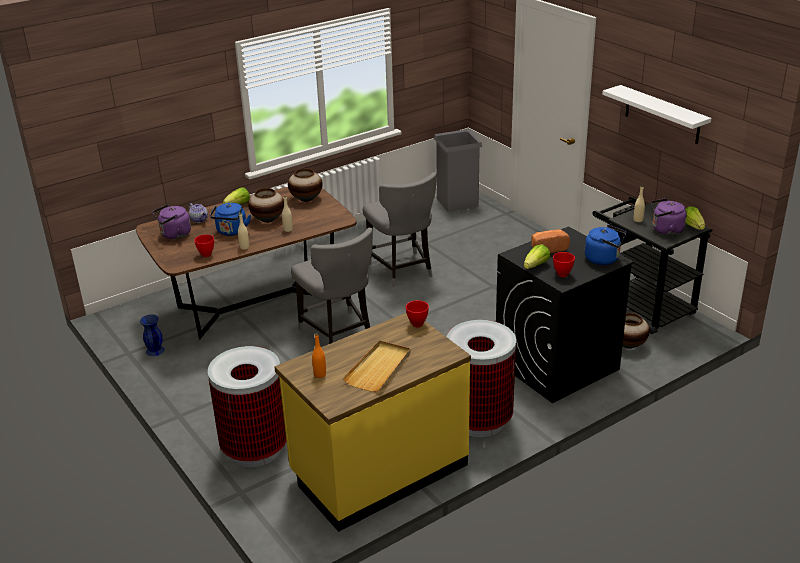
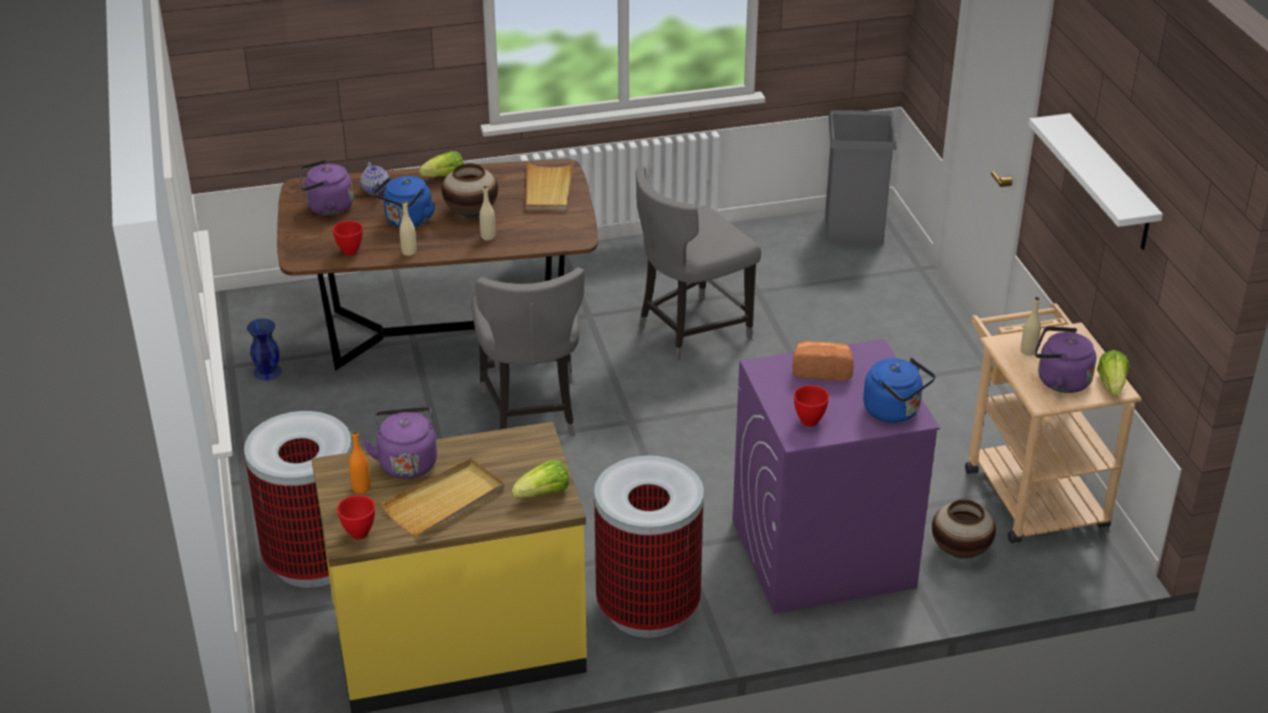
camera: 20 degrees right, 5 degrees up
(306, 199) = (548, 189): vase -> beige tray
(338, 353) = (407, 462): none -> purple kettle
(402, 270) = (690, 330): grey chair -> grey chair turned 60 degrees clockwise
(418, 324) = (546, 447): red bowl -> red bowl (359, 534)
(536, 266) = (781, 396): lettuce -> lettuce (544, 494)
(556, 365) = (821, 554): black washing machine -> purple washing machine
(641, 306) = (1029, 489): black cart -> beige cart

